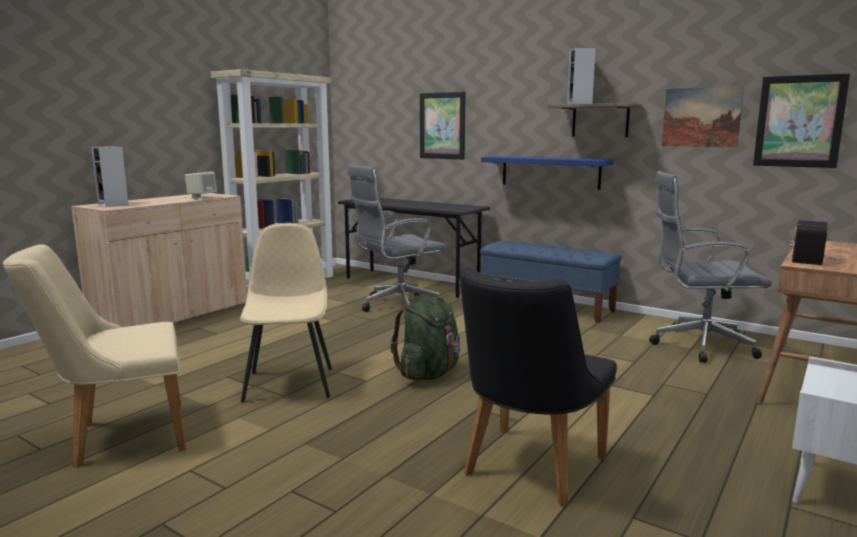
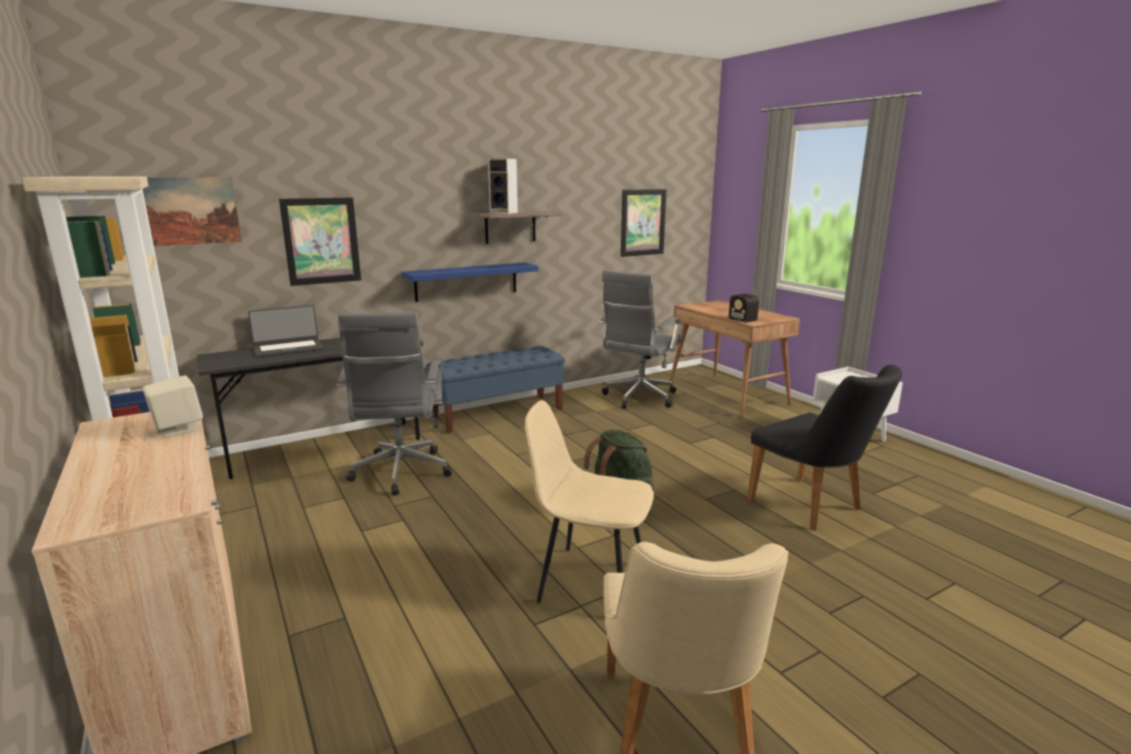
camera: 65 degrees left, 5 degrees up
(114, 205) = (125, 501): speaker -> none
(402, 202) = (288, 349): none -> laptop
(701, 117) = (586, 221): picture -> picture (191, 211)

